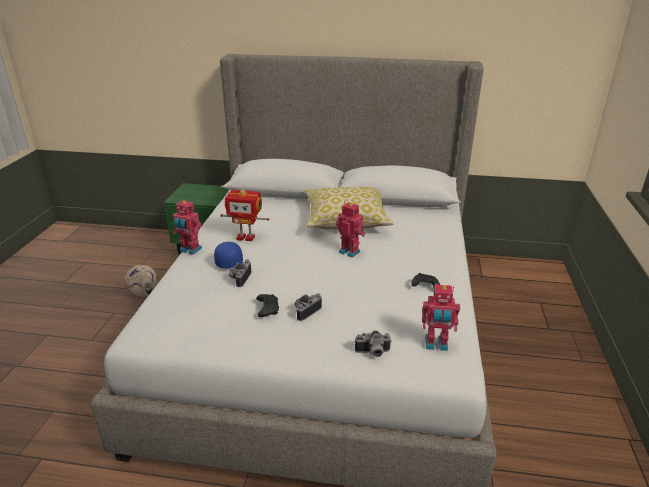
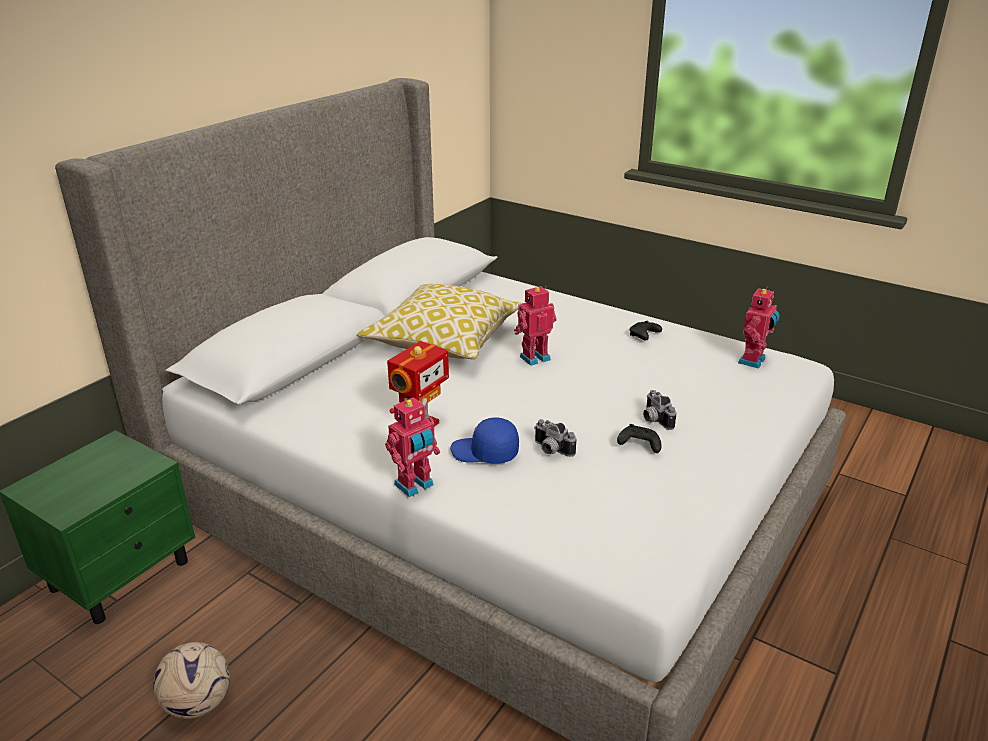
camera: 65 degrees left, 0 degrees up
(373, 353) = (756, 397): camera -> none

